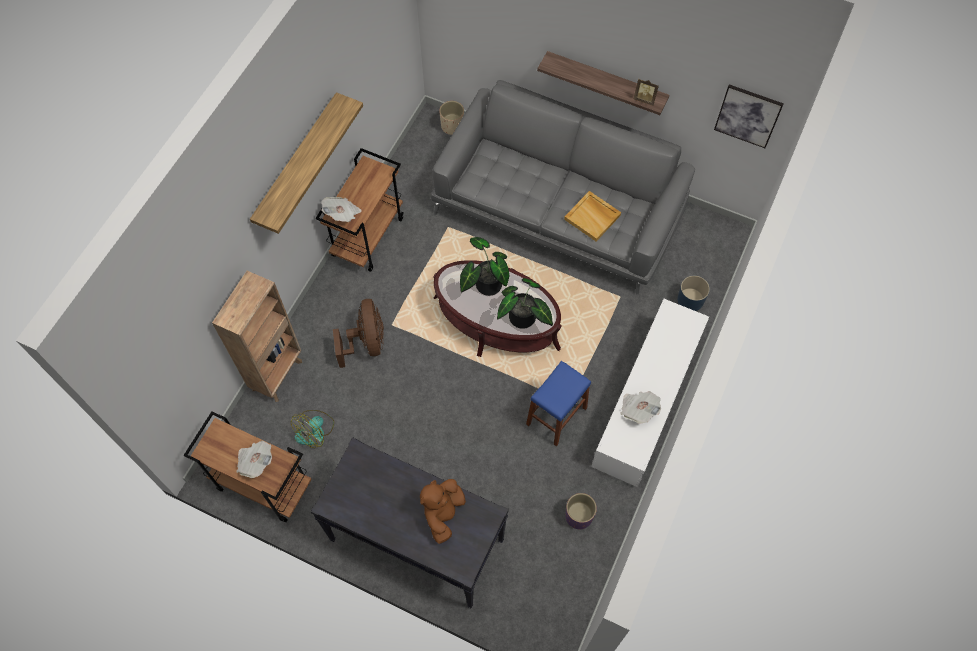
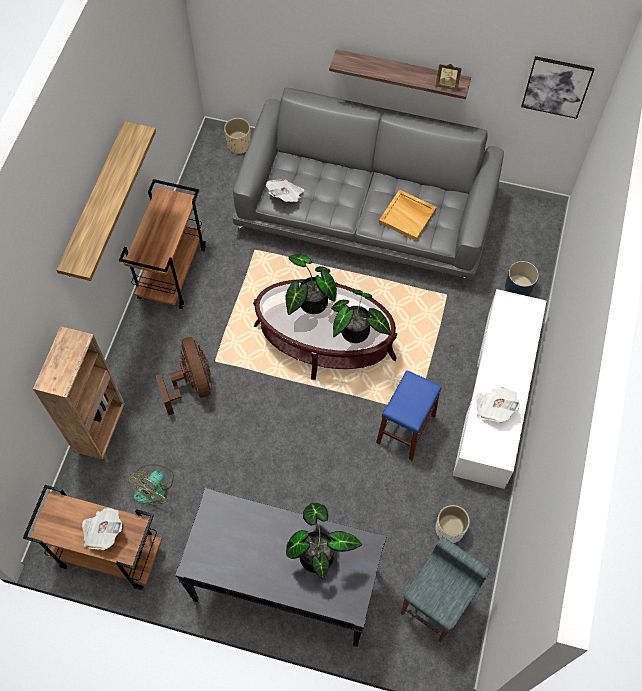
camera: 10 degrees left, 0 degrees up
(342, 214) = (146, 252): newspaper -> newspaper (286, 196)
(443, 513) = (318, 552): brown plush toy -> potted plant
(552, 583) = (436, 605): none -> grey stool
(579, 516) = (449, 529): purple planter -> white planter

